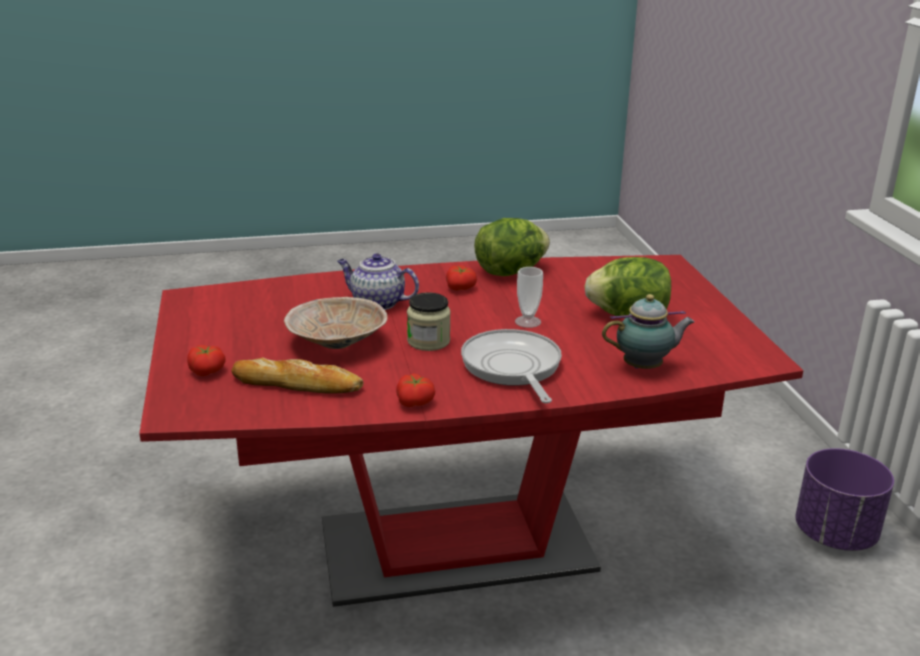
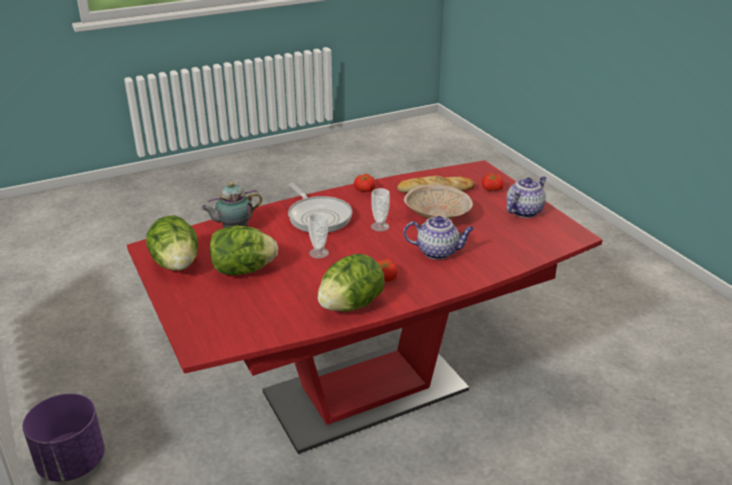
camera: 165 degrees right, 5 degrees up
(206, 332) = (524, 211): none -> teapot
(428, 341) = (380, 226): jar -> cup
(717, 333) = (176, 264): none -> lettuce

